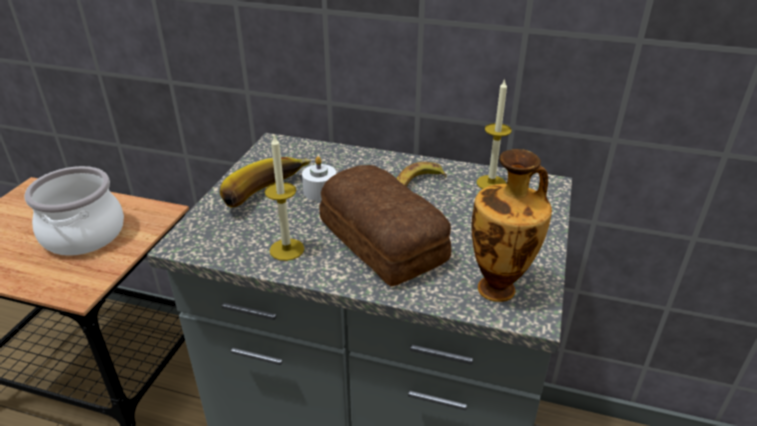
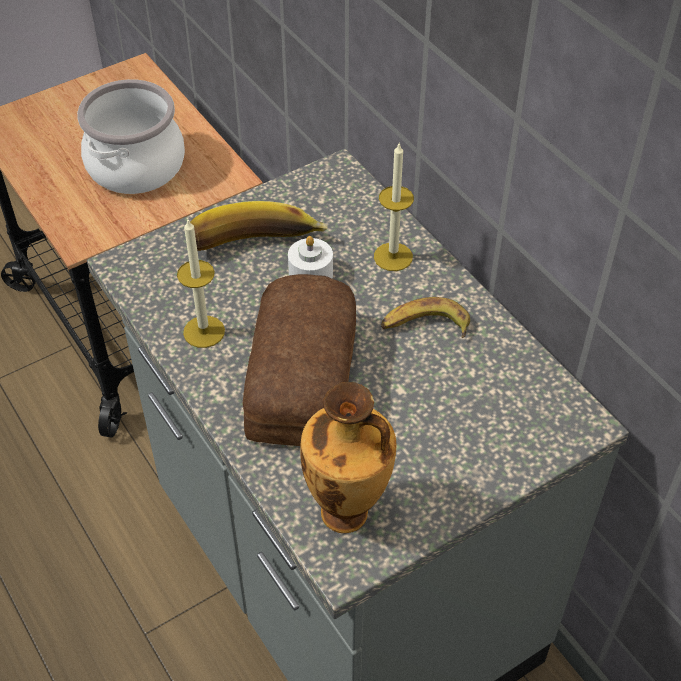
camera: 40 degrees right, 15 degrees up
(491, 183) = (512, 378): candle -> candle (393, 257)

